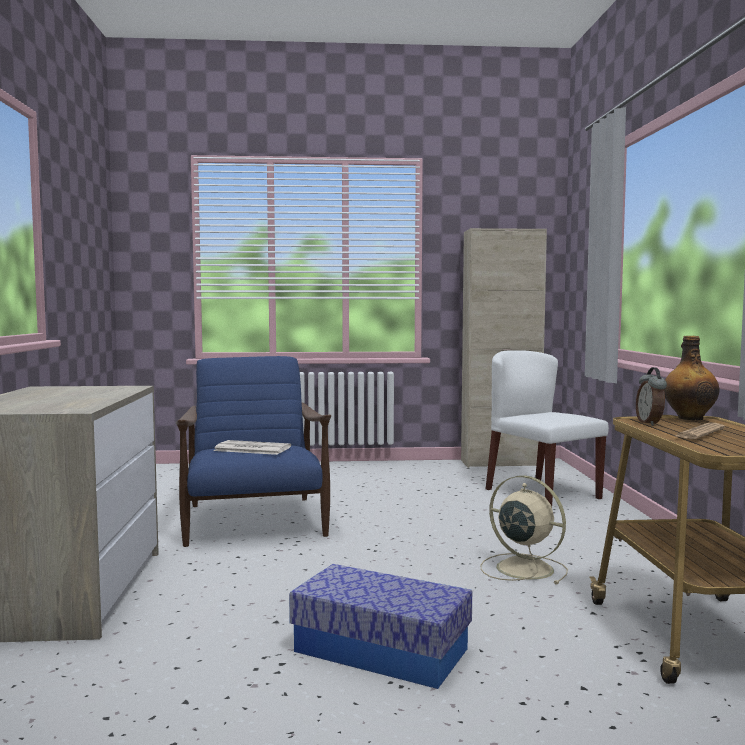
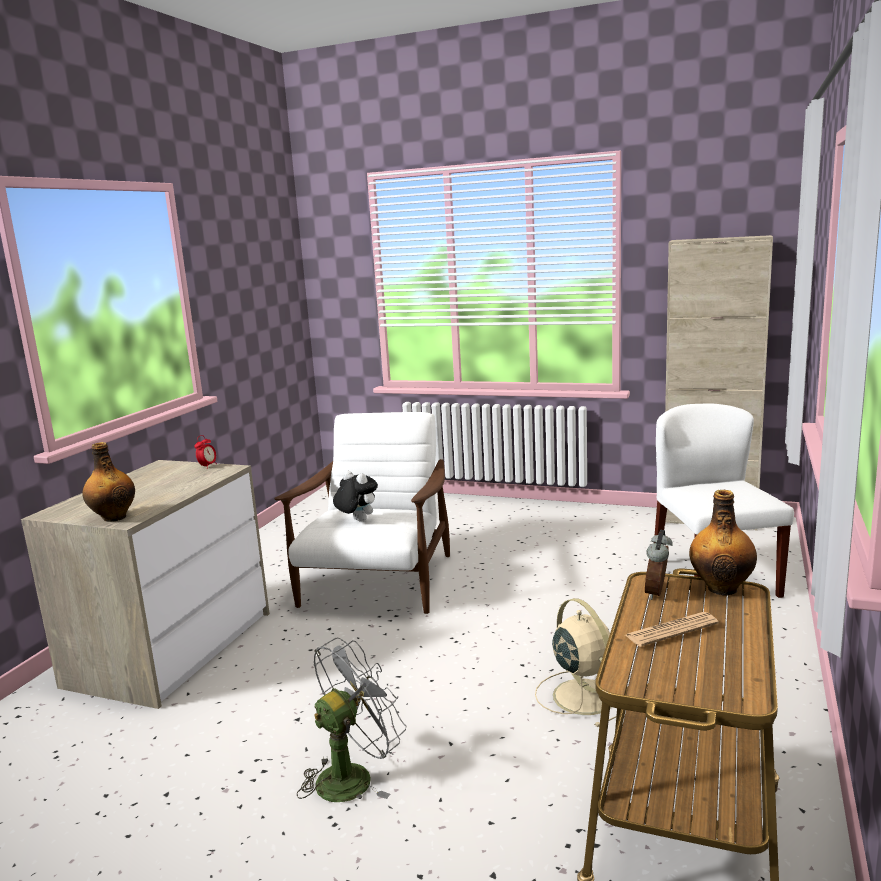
camera: 25 degrees right, 10 degrees up
(56, 409) = (114, 517): none -> bottle
(103, 387) = (207, 466): none -> alarm clock
(251, 449) = (357, 521): newspaper -> plush toy
(254, 522) = (377, 583): blue armchair -> white armchair
(380, 650) = (353, 776): storage box -> grey fan

